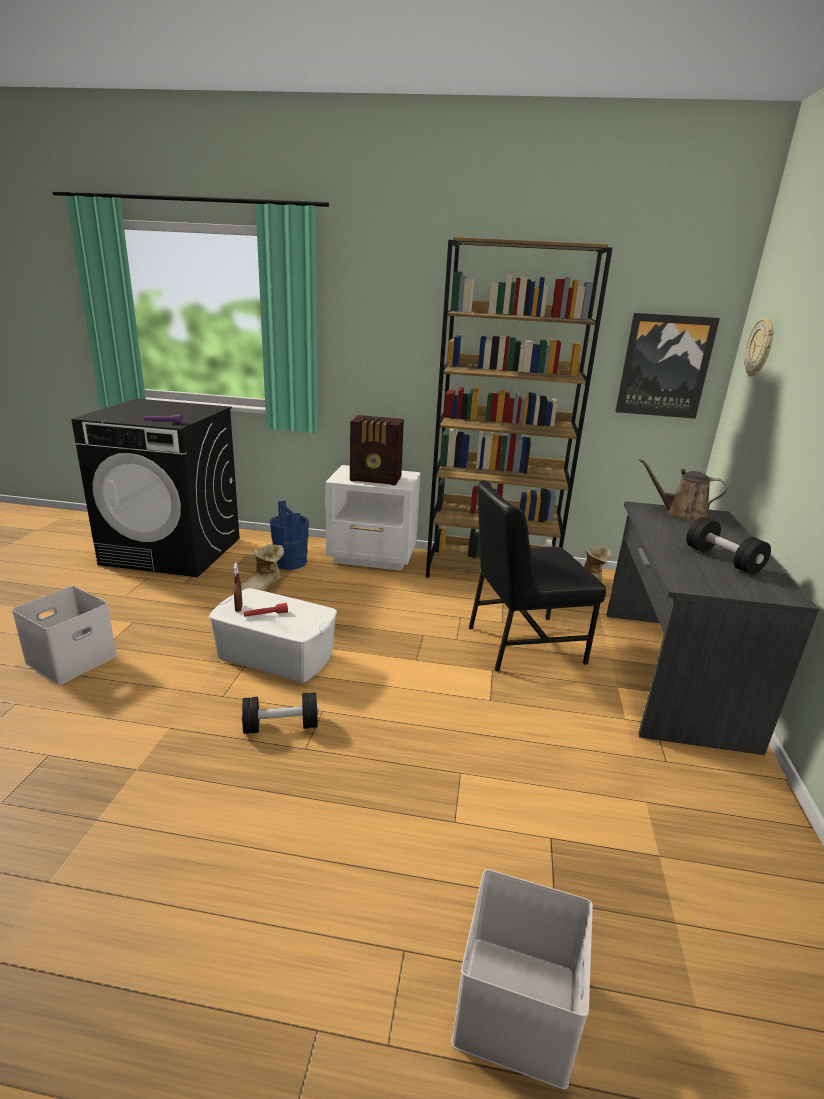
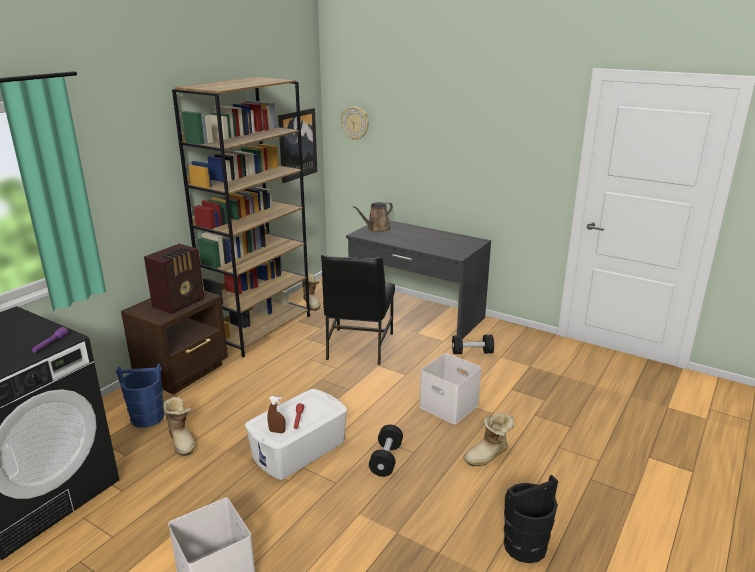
camera: 65 degrees left, 0 degrees up
(109, 930) = (525, 546): none -> black bucket
(331, 838) = (488, 456): none -> boot
(373, 557) = (184, 372): white nightstand -> brown nightstand
(514, 1003) = (587, 425): white storage box -> white storage box (447, 406)
(722, 560) = (437, 240): black dumbbell -> black dumbbell (472, 352)

